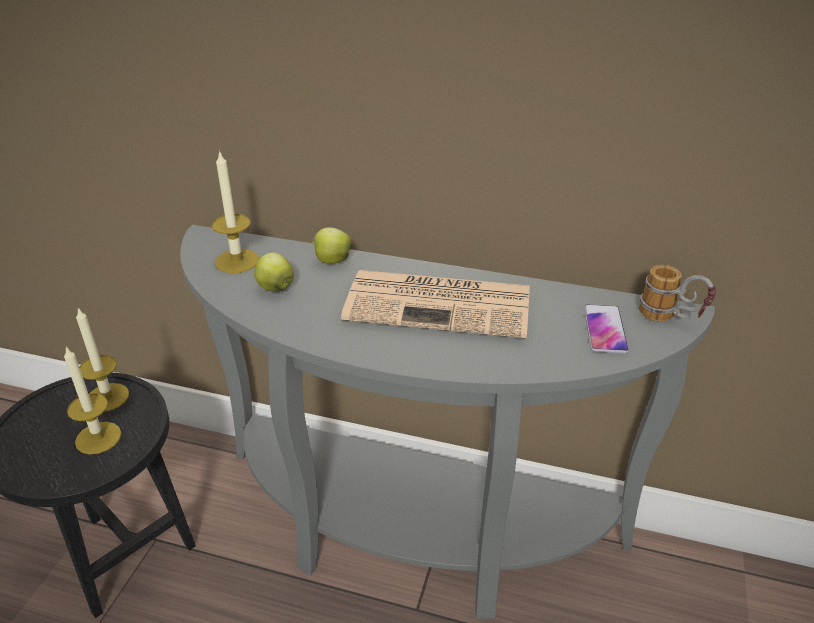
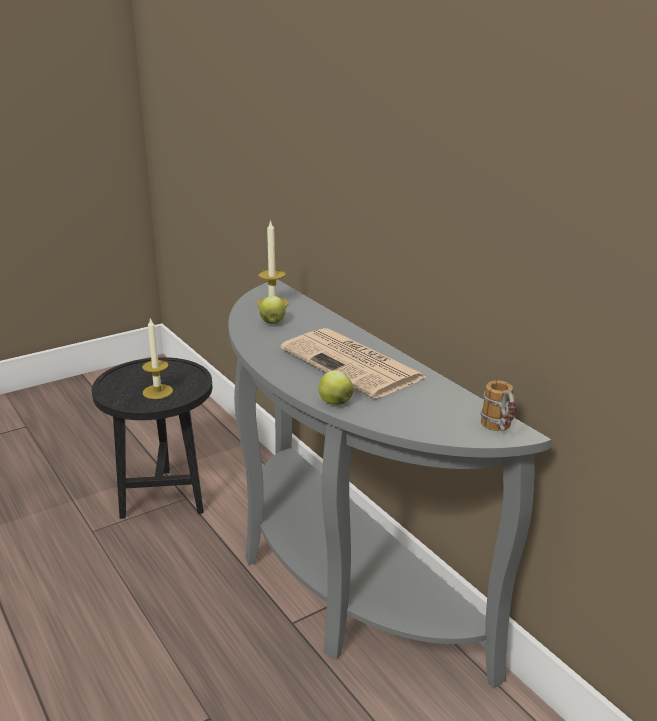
camera: 40 degrees right, 10 degrees down
(107, 397) = (183, 375): candle -> none
(332, 261) = (325, 321): apple -> apple (335, 402)
(604, 329) = (438, 416): phone -> none

